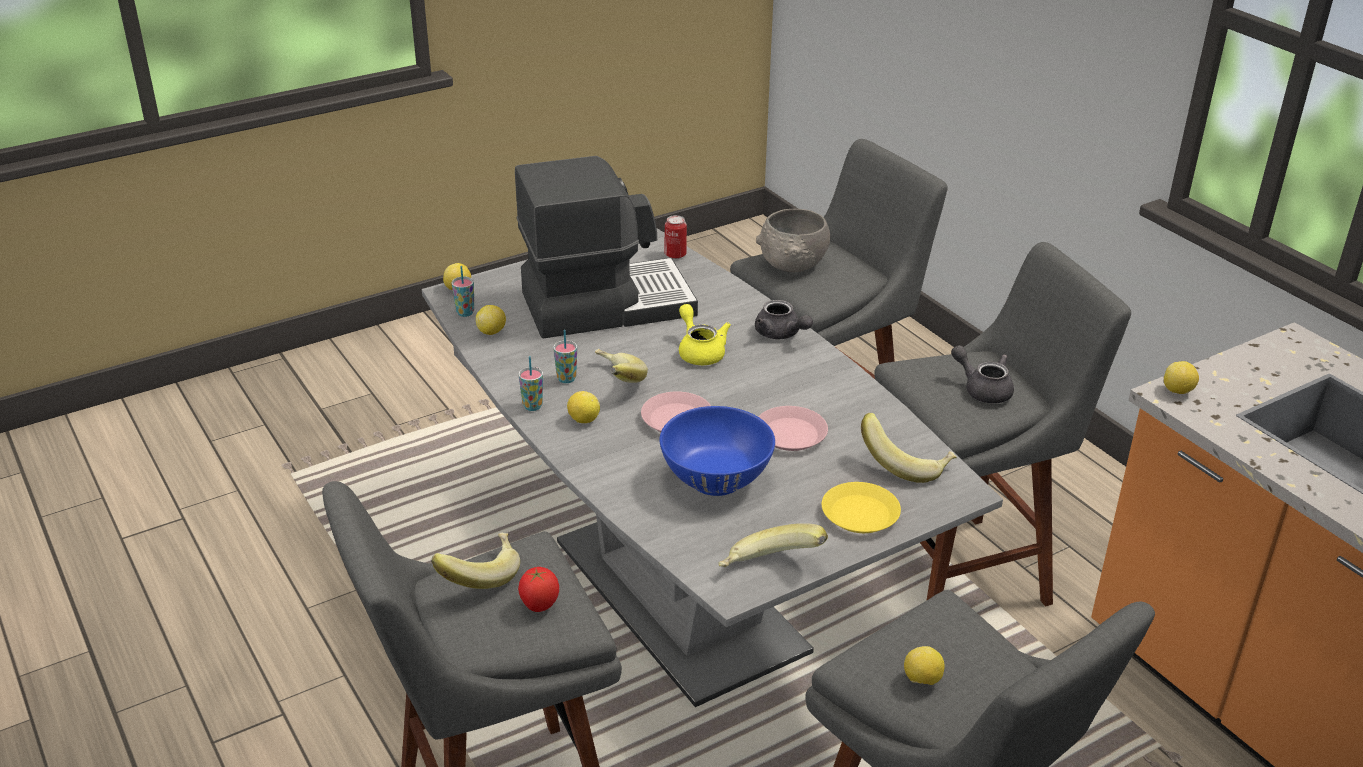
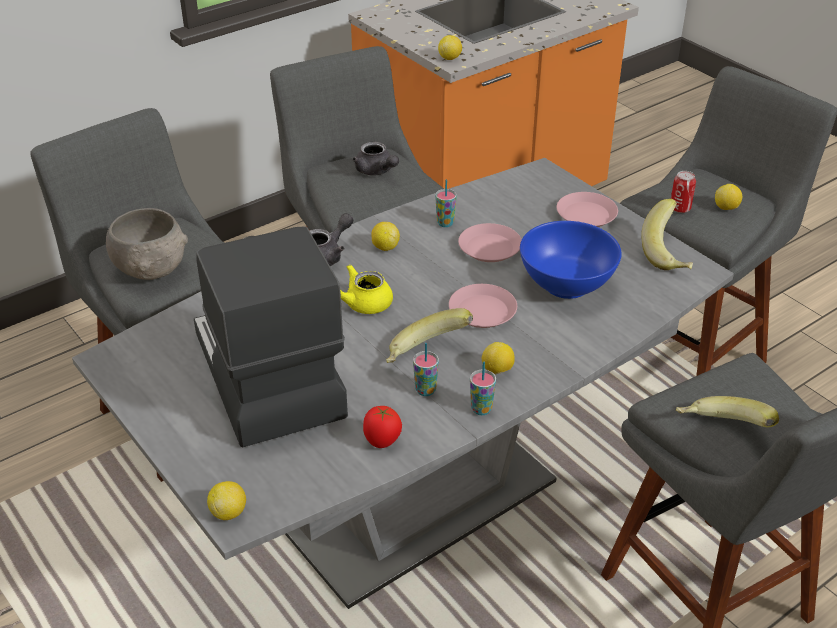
camera: 95 degrees left, 5 degrees up
(465, 313) = (289, 495): cup -> cup (445, 223)
(492, 332) = (334, 463): lemon -> lemon (385, 247)
(539, 606) = (743, 389): tomato -> tomato (382, 442)
(675, 255) = (154, 332): can -> can (680, 208)
(859, 514) = (586, 215): yellow plate -> pink plate
(906, 464) = (516, 194): banana -> none
(983, 389) = (376, 171): grey teapot -> grey teapot turned 75 degrees counterclockwise

